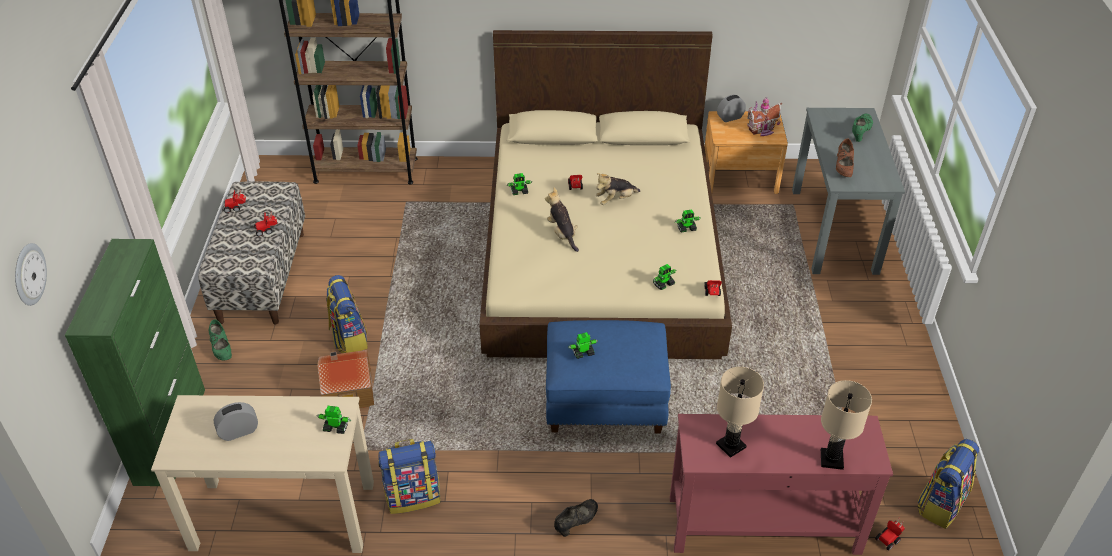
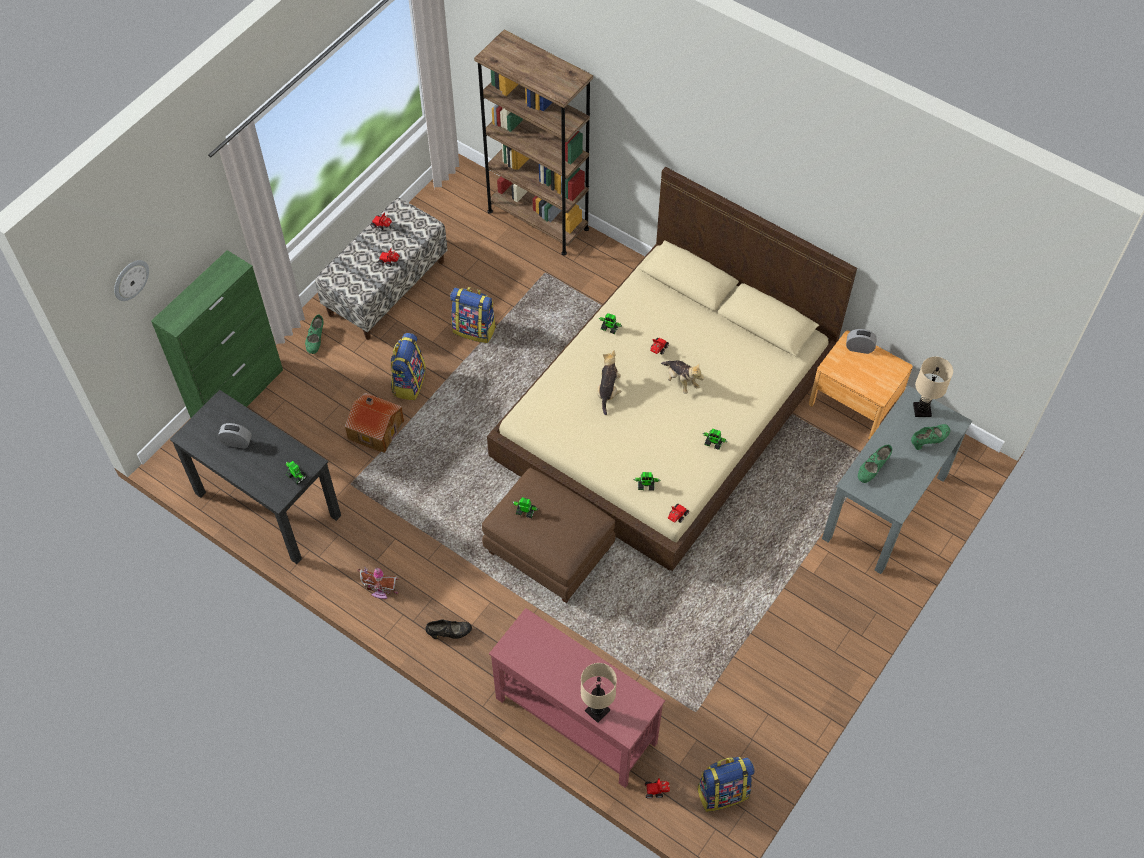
camera: 35 degrees right, 15 degrees up
(282, 515) = (267, 504): beige desk -> black desk
(413, 496) = (358, 543): backpack -> backpack (475, 329)
(605, 400) = (550, 551): blue ottoman -> brown ottoman
(615, 200) = (681, 381): plush toy -> plush toy turned 135 degrees counterclockwise
(731, 445) = (538, 655): beige table lamp -> beige table lamp (922, 410)
(762, 131) = (875, 379): toy house -> toy house (380, 590)
(843, 168) = (872, 469): brown shoe -> green shoe

